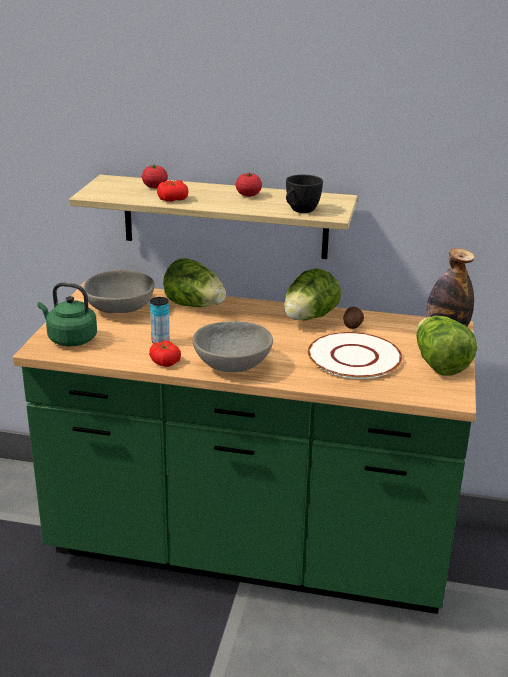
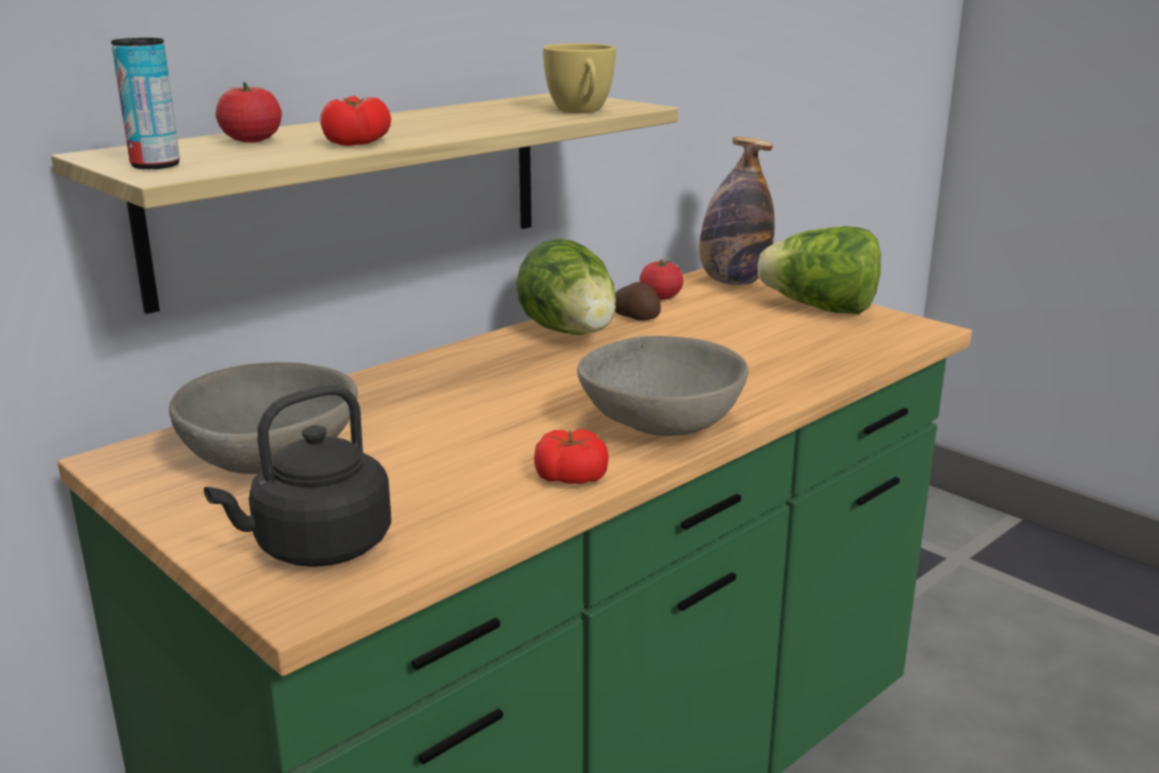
camera: 55 degrees left, 5 degrees down
(70, 339) = (316, 548): green kettle -> black kettle
(160, 342) = (481, 459): can -> can (155, 165)
(195, 306) = (382, 393): lettuce -> none
(248, 195) = (443, 116): tomato -> tomato (660, 297)
(300, 211) = (581, 111): black cup -> yellow cup
(353, 357) = (741, 344): white plate -> none

